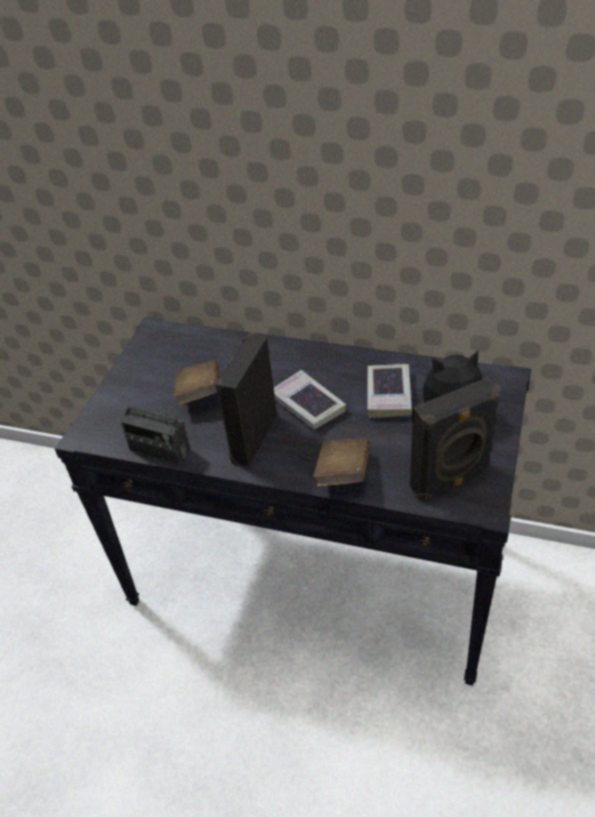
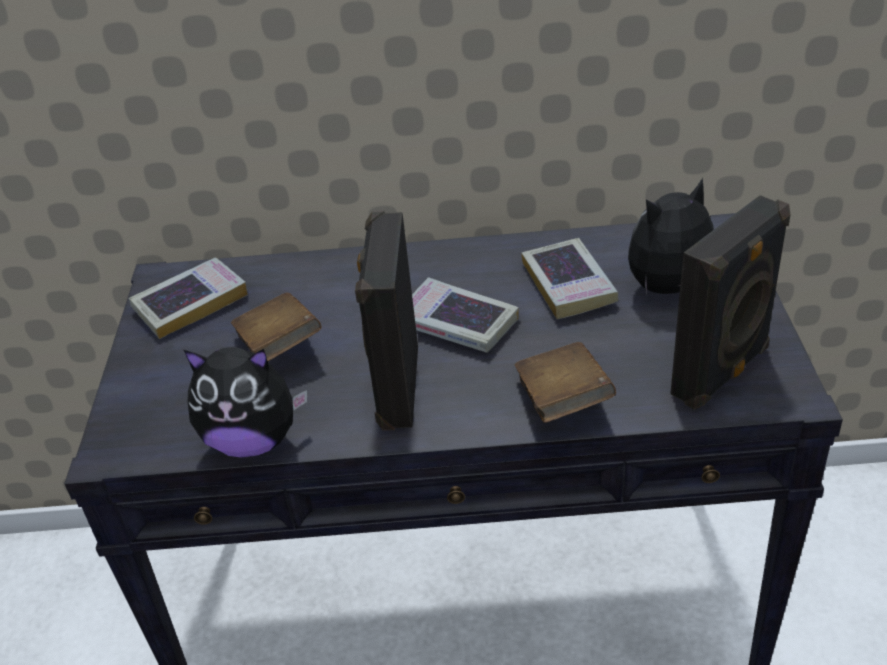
camera: 20 degrees left, 5 degrees down
(159, 450) = (253, 440): radio -> plush toy
(163, 351) = (190, 303): none -> book

